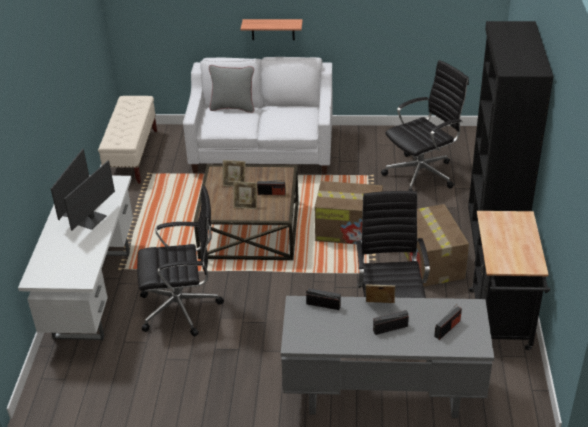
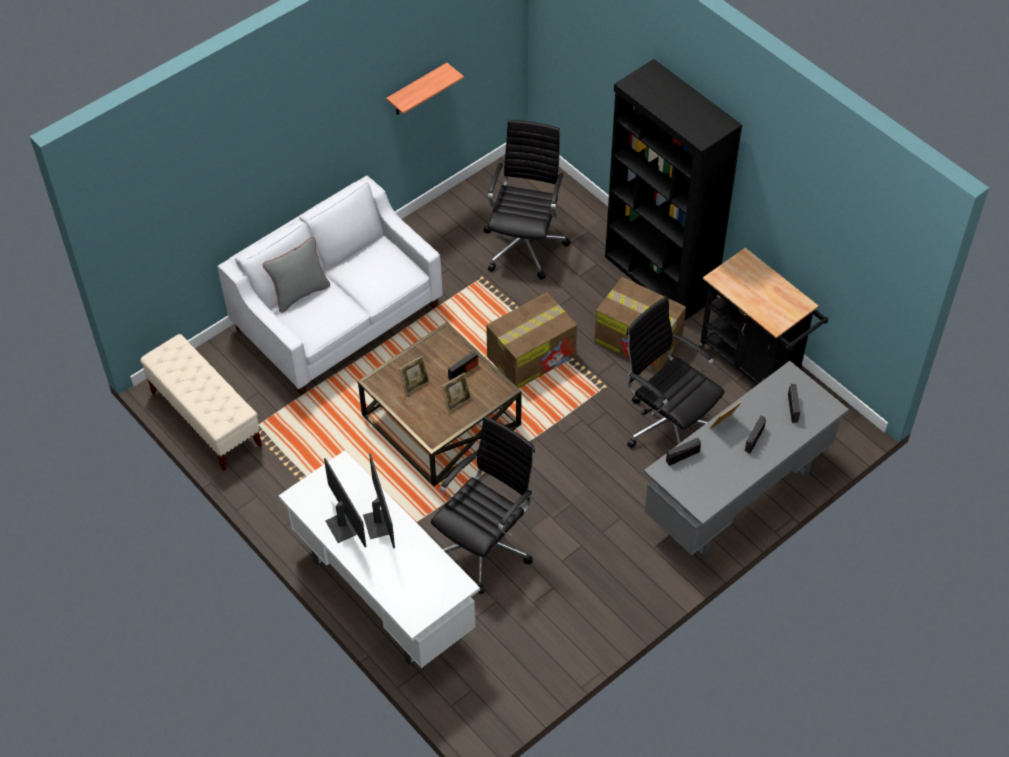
camera: 45 degrees left, 15 degrees up
(273, 29) = (298, 177): shelf -> shelf (417, 90)

